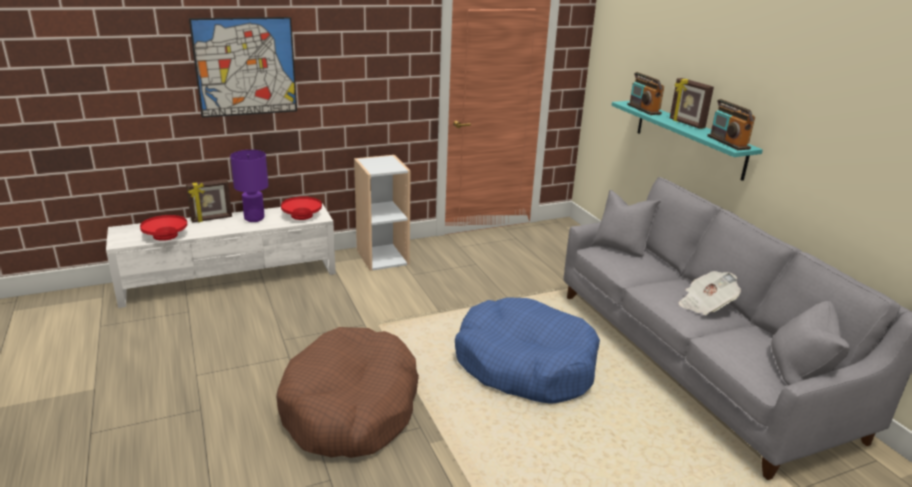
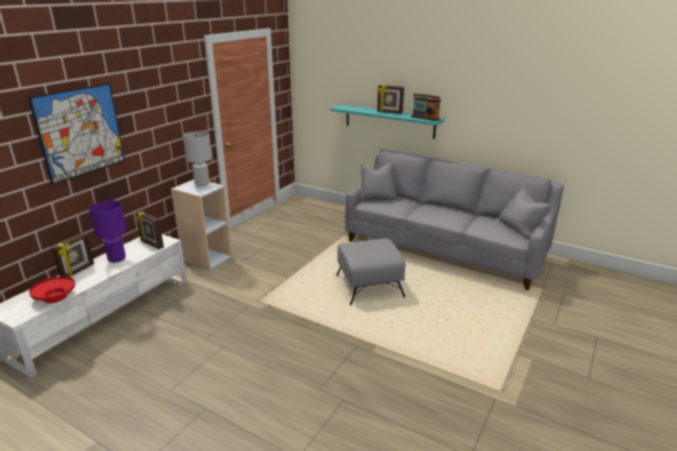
camera: 35 degrees left, 0 degrees up
(302, 216) = (151, 244): red bowl -> picture frame
(351, 407) = (304, 355): brown dog bed -> none
(389, 163) = (202, 184): none -> grey table lamp
(525, 364) = (370, 286): blue dog bed -> grey ottoman
(643, 109) = (355, 109): radio -> none
(705, 305) = (453, 213): newspaper -> none

